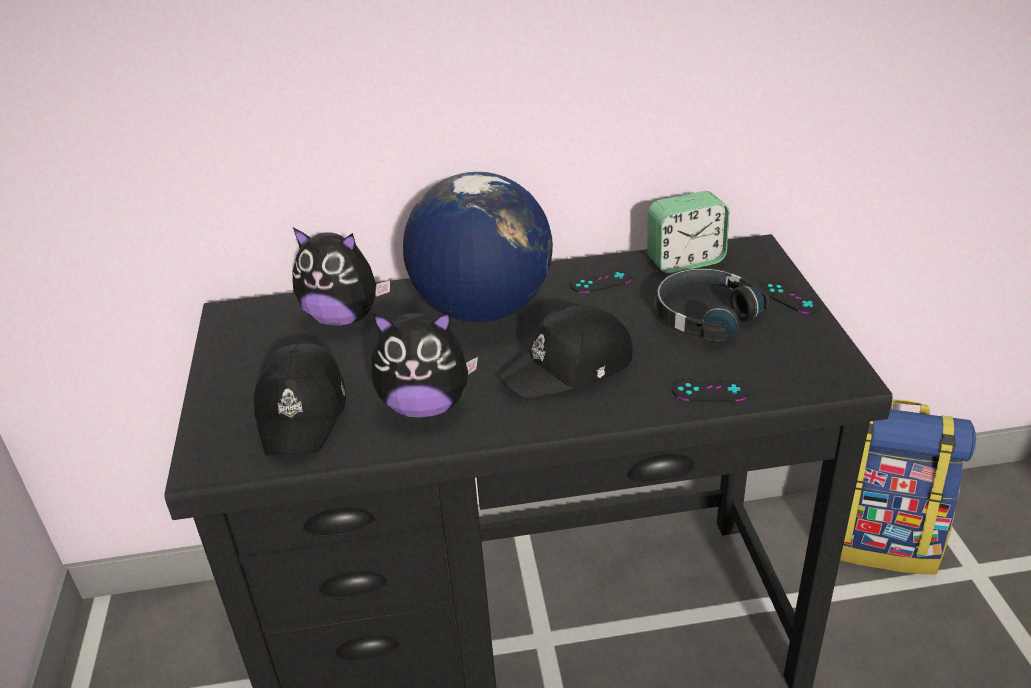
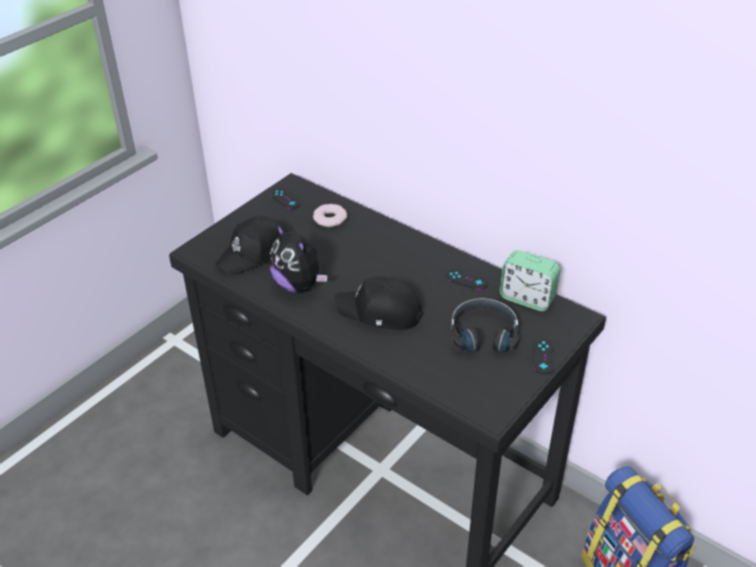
camera: 45 degrees right, 5 degrees up
(343, 318) = (330, 218): plush toy -> donut
(482, 309) = (390, 255): globe -> none
(710, 391) = (418, 369): black game controller -> black game controller (285, 199)

